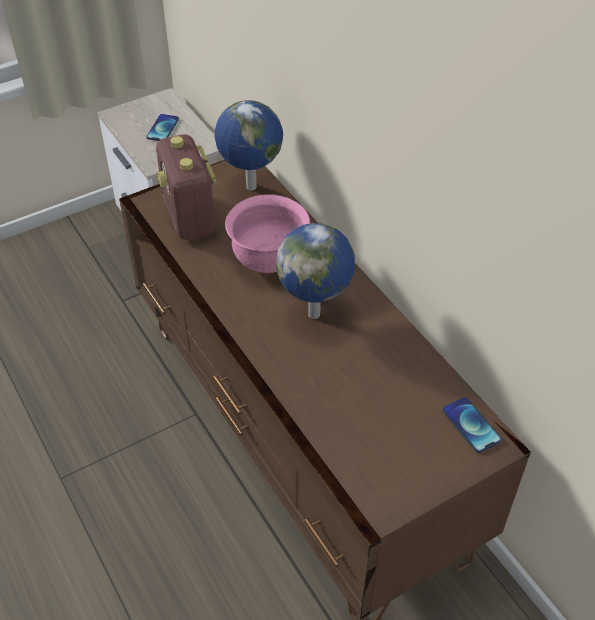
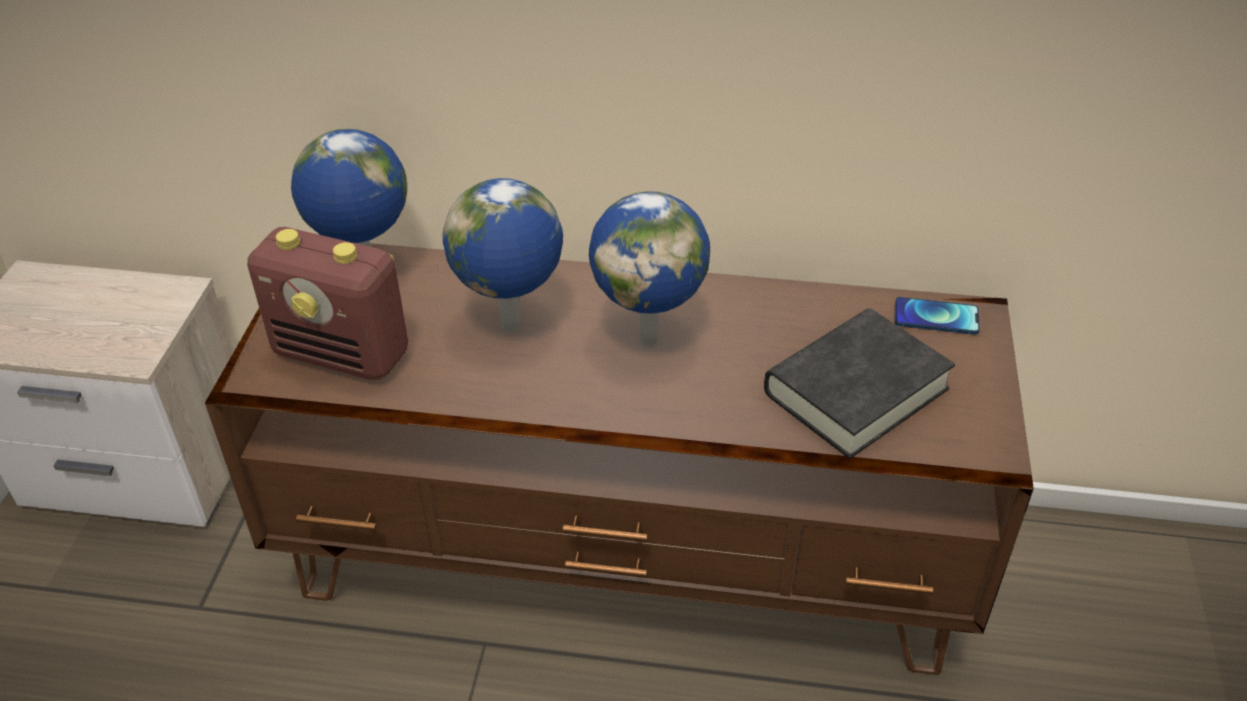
camera: 50 degrees left, 5 degrees down
(163, 128) = (82, 312): phone -> none
(268, 259) = (512, 327): pink bowl -> globe
(366, 421) = (855, 391): none -> black book

